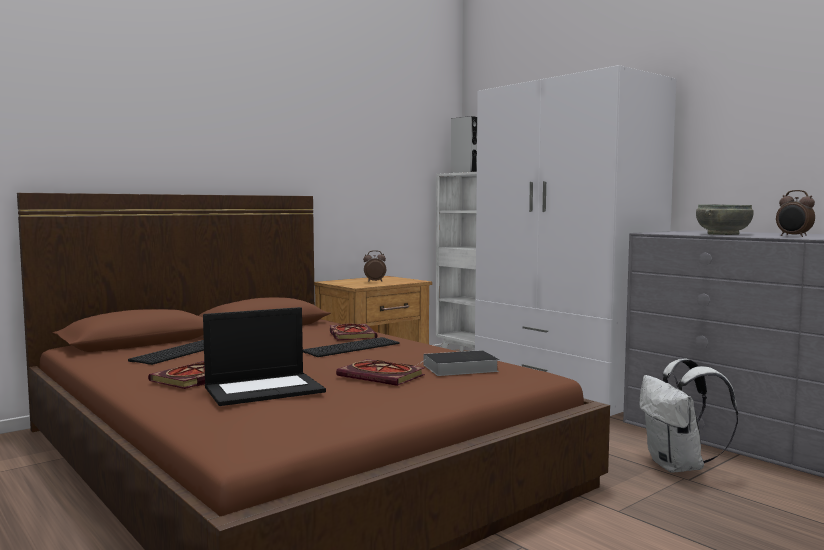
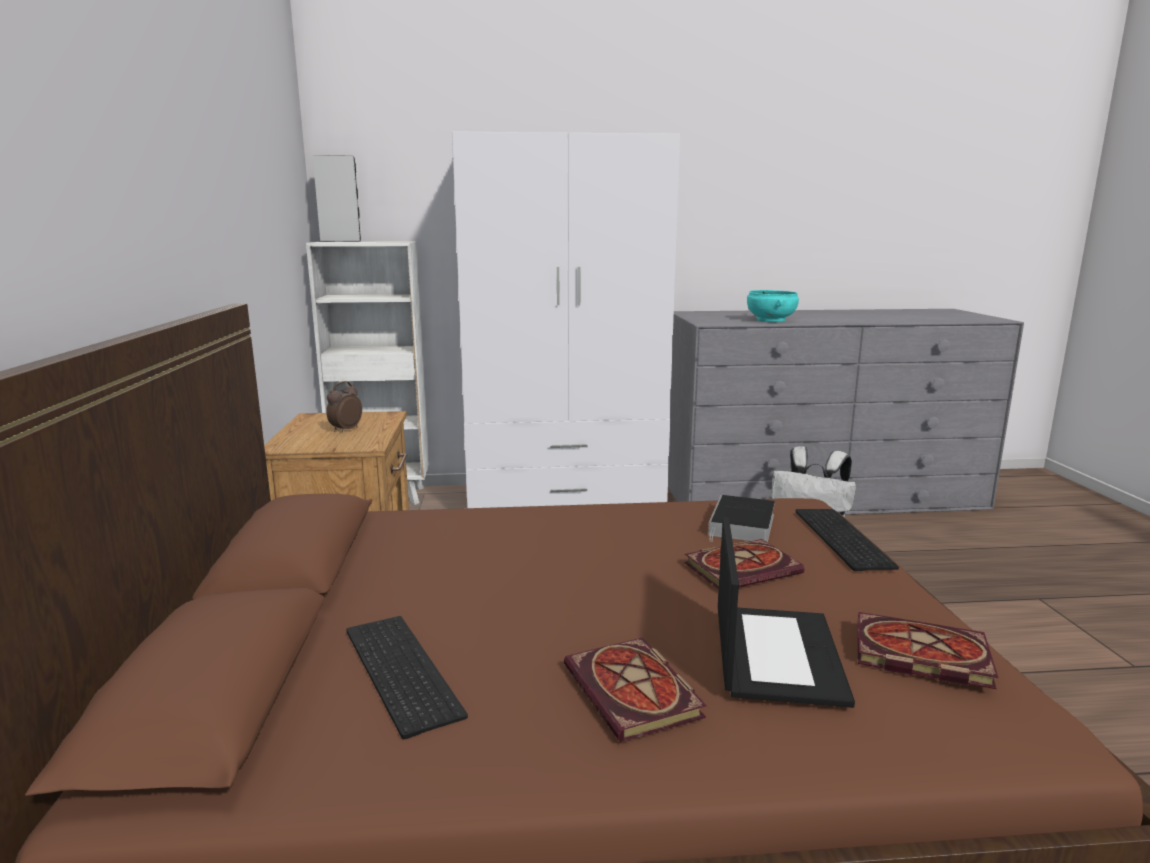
camera: 55 degrees left, 10 degrees up
(351, 334) = (478, 524): book -> book (917, 654)
(351, 347) = (562, 543): keyboard -> keyboard (839, 537)
(722, 234) = (770, 320): grey bowl -> turquoise bowl
(794, 236) = (830, 319): alarm clock -> none

